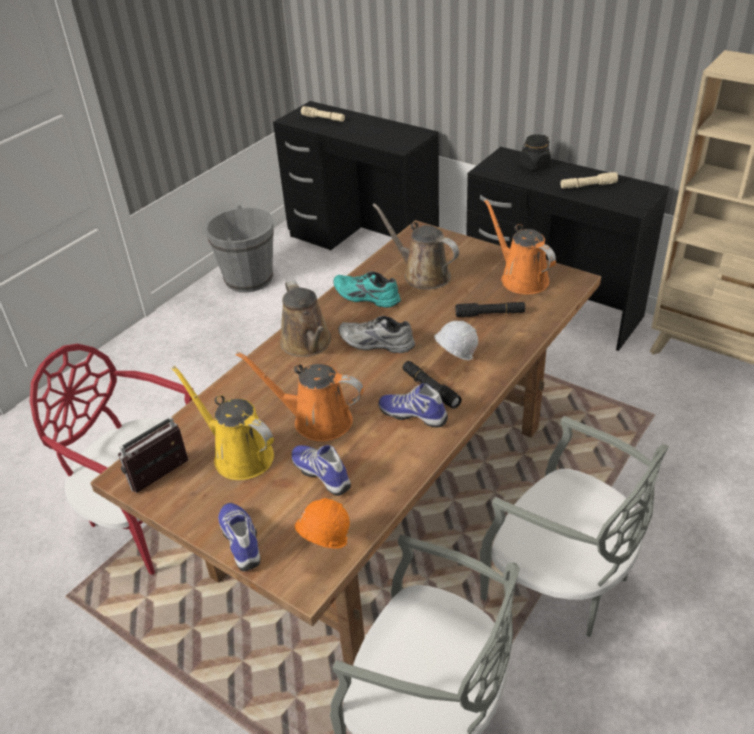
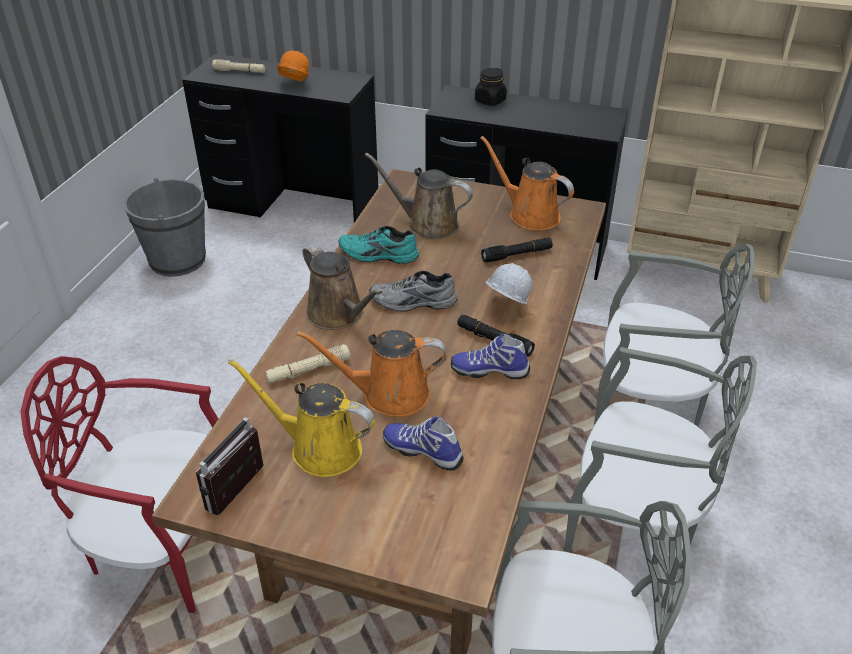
camera: 20 degrees left, 0 degrees up
(242, 541) = (370, 542): shoe -> none
(324, 547) = (464, 528): orange hard hat -> orange hard hat (294, 86)
(588, 186) = (552, 115): beige flashlight -> beige flashlight (308, 370)
(621, 478) = (648, 403): none -> grey chair

